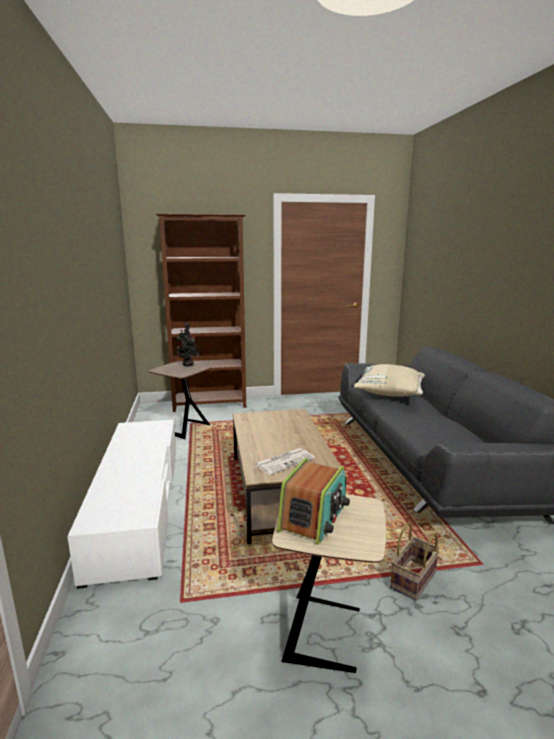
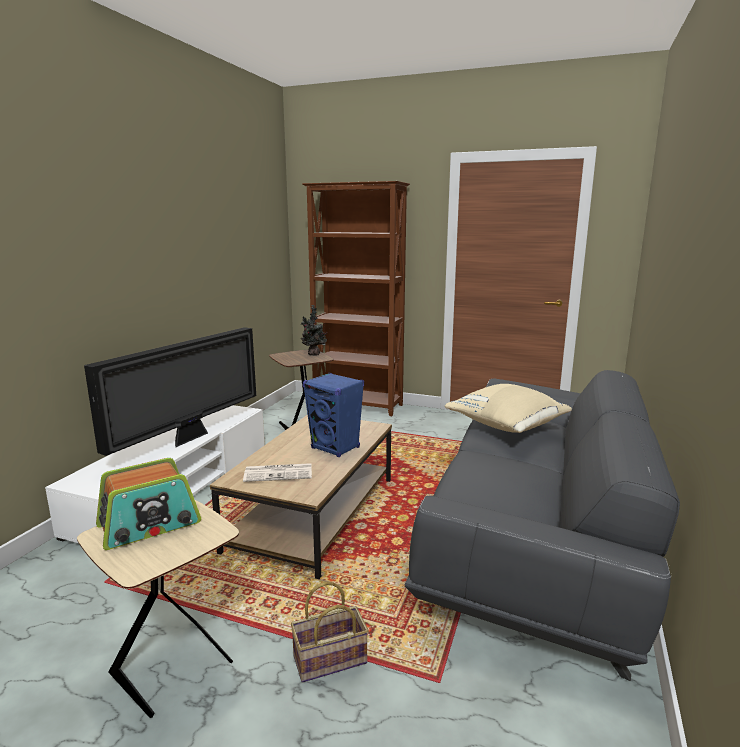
camera: 30 degrees right, 0 degrees up
(147, 456) = (190, 438): none -> television
(295, 434) = (335, 448): none -> blue speaker

